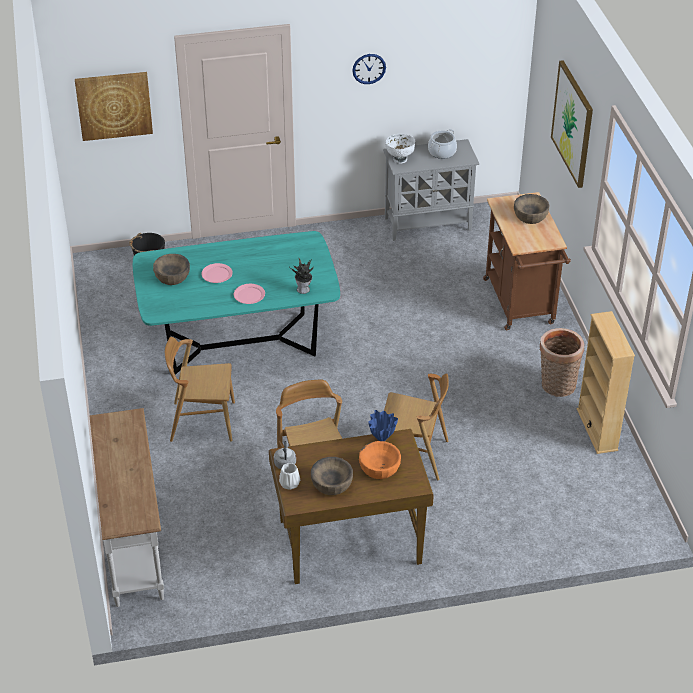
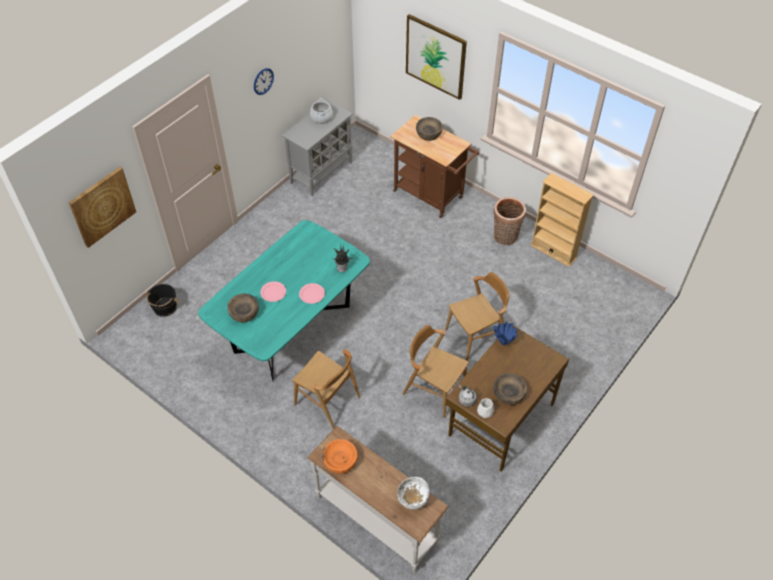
camera: 40 degrees left, 10 degrees up
(202, 421) = (327, 401): brown chair -> brown chair turned 105 degrees counterclockwise
(379, 468) = (523, 363): orange bowl -> orange bowl (340, 461)
(400, 159) = (300, 137): white bowl -> white bowl (413, 501)

